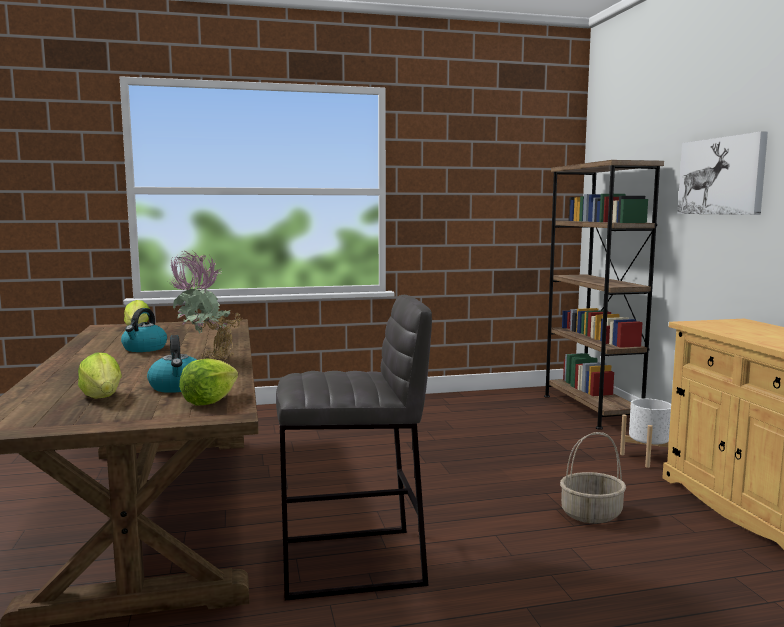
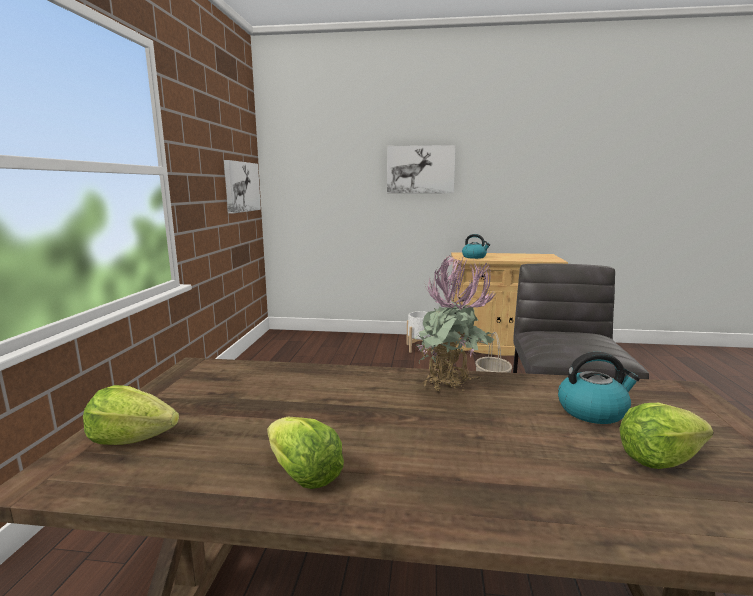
camera: 70 degrees left, 5 degrees up
(144, 348) = (346, 431): kettle -> kettle (474, 257)
(209, 401) = (647, 396): lettuce -> lettuce (303, 474)
(528, 205) = (241, 187): none -> picture
(591, 409) = (327, 338): brown bookcase -> none

